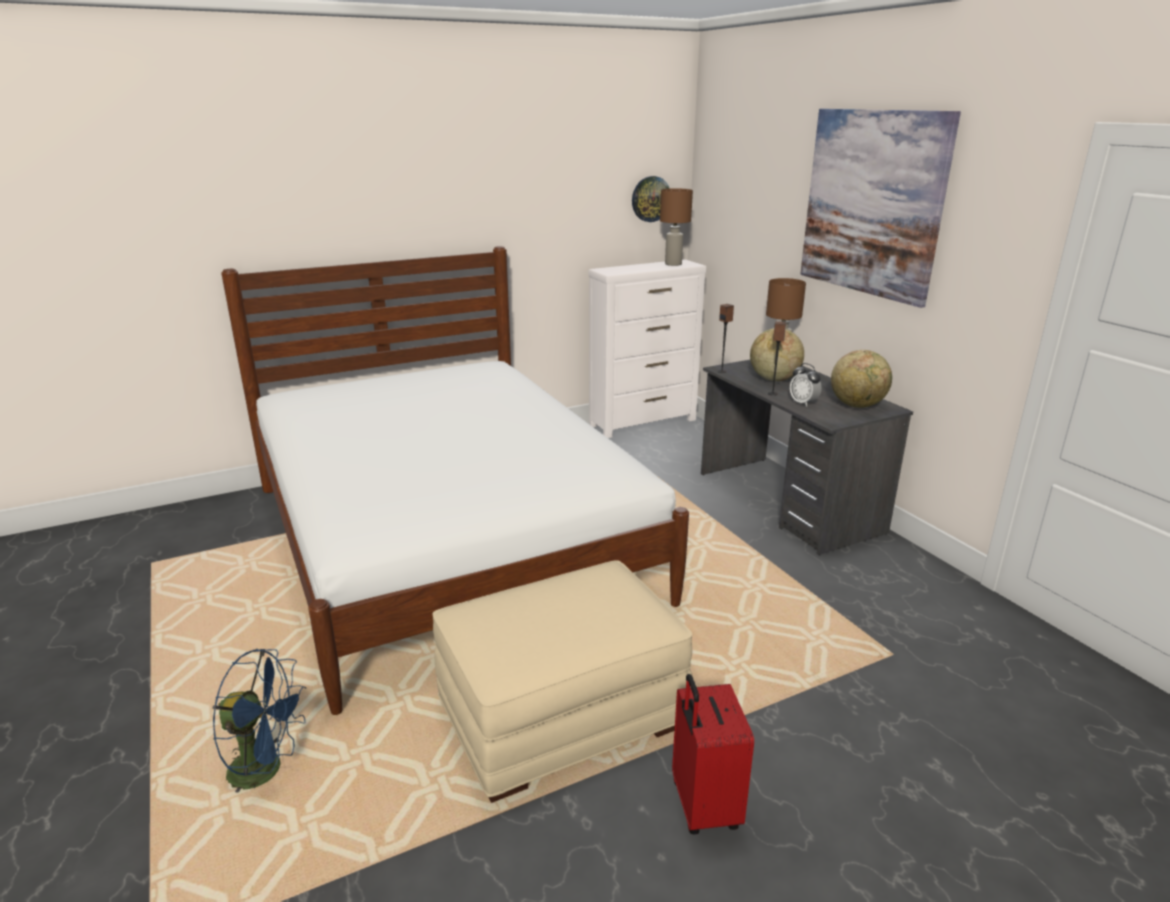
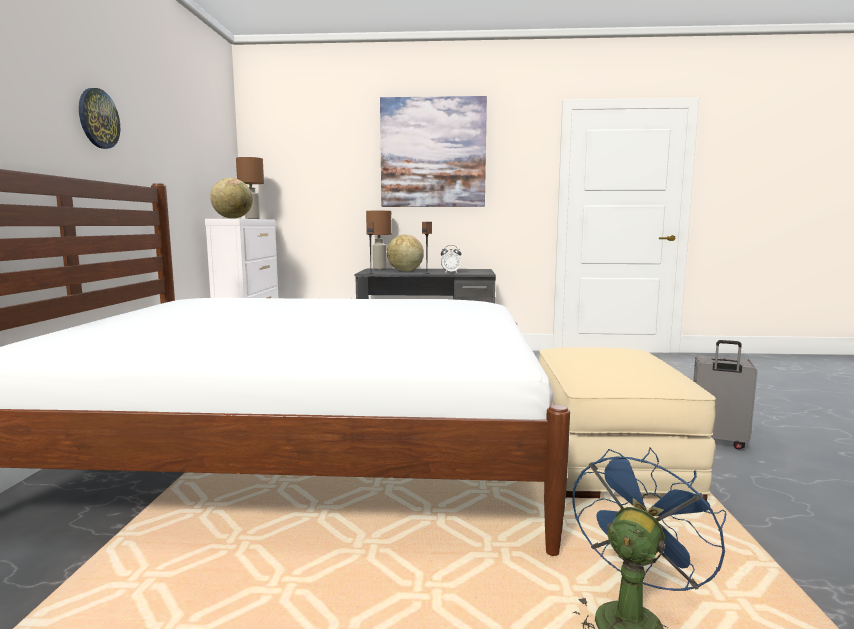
camera: 60 degrees left, 15 degrees down
(650, 199) = (224, 166): wall clock -> wall clock (98, 118)
(702, 806) = (716, 441): red suitcase -> grey suitcase
(857, 405) = (469, 270): globe -> globe (233, 218)

